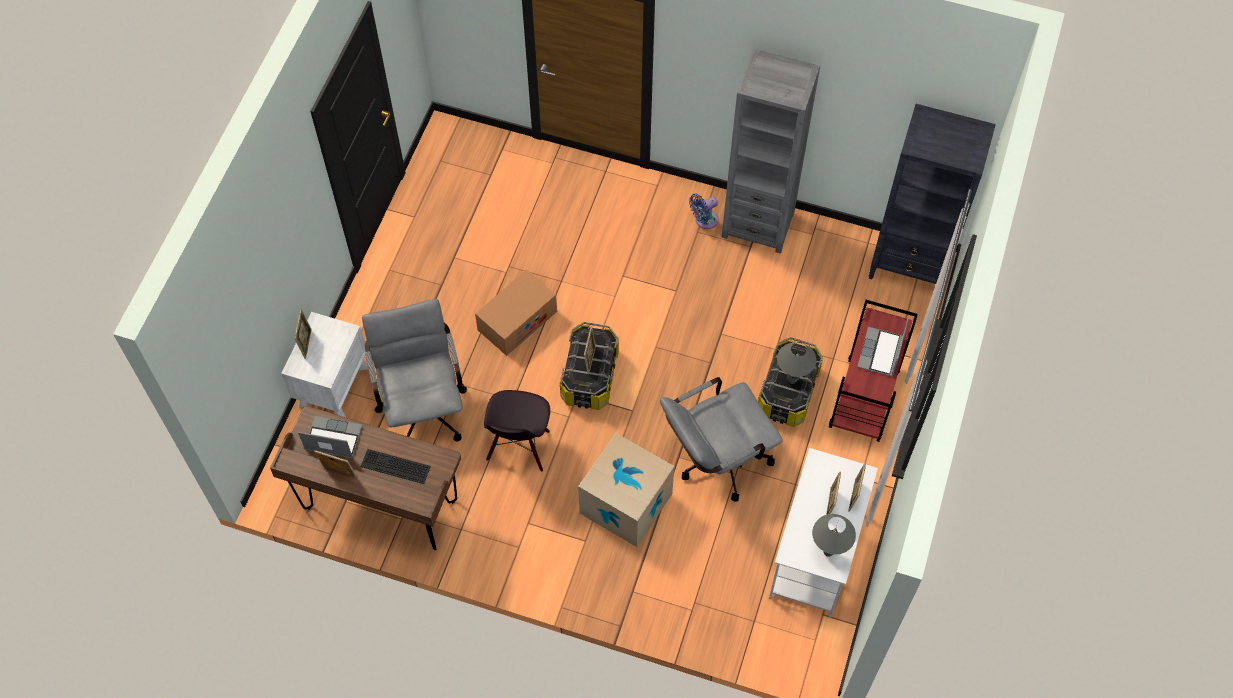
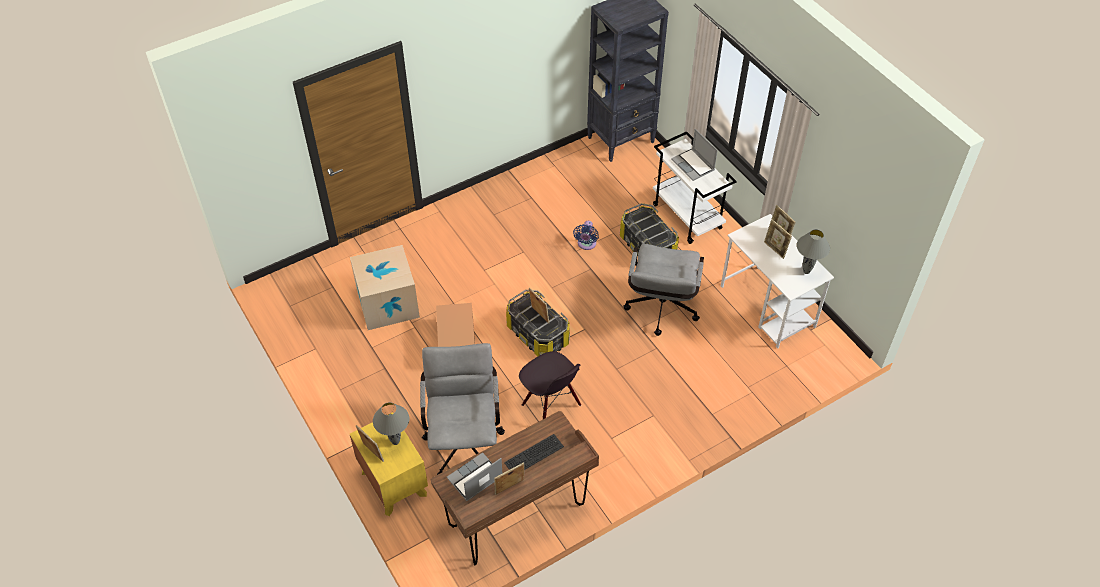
camera: 50 degrees left, 10 degrees down
(333, 385) = (393, 483): white nightstand -> yellow nightstand
(422, 404) = (464, 439): grey office chair -> grey office chair turned 60 degrees clockwise
(626, 503) = (646, 376): cardboard box -> cardboard box (388, 304)
(704, 220) = (489, 206): blue fan -> blue fan (586, 244)
(758, 224) = (520, 184): grey bookcase -> none
(792, 381) = (654, 229): grey table lamp -> grey table lamp (396, 442)
(864, 400) = (688, 217): red cart -> white cart

